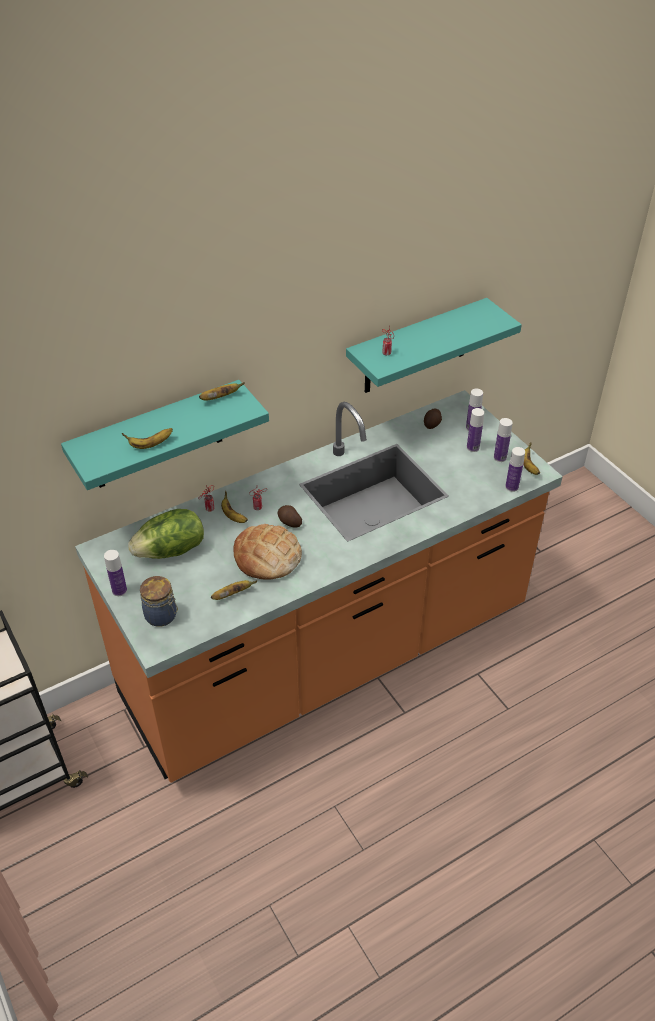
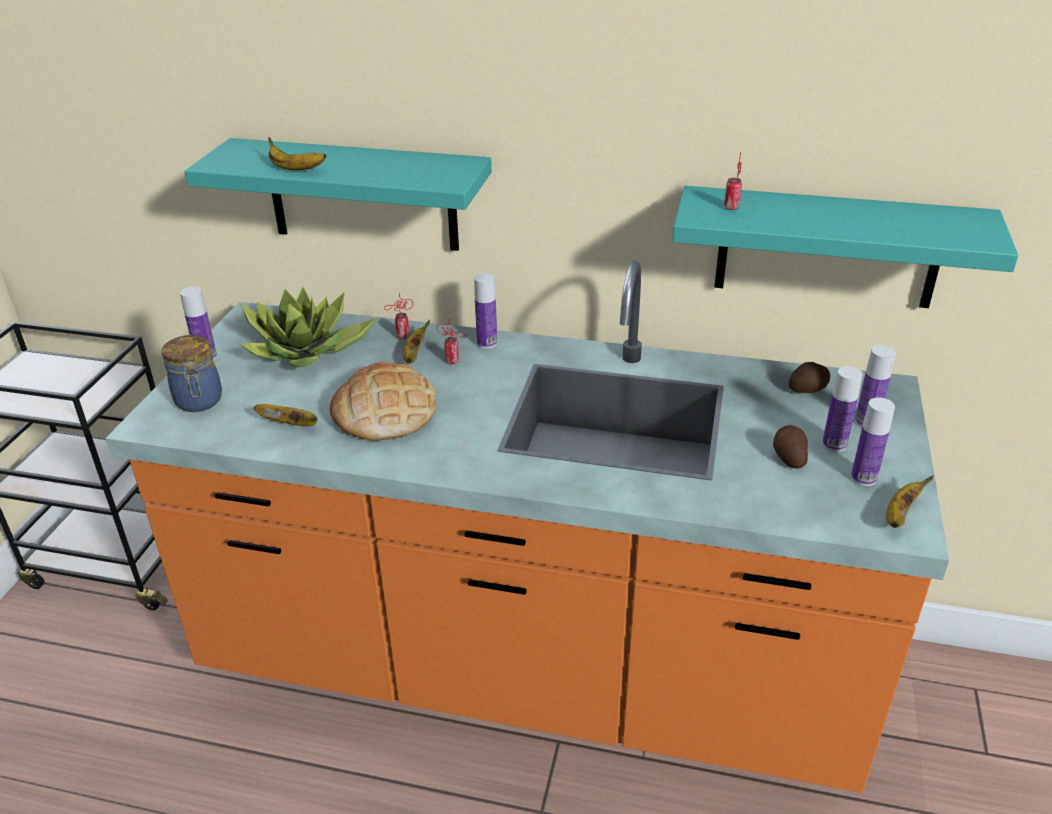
camera: 45 degrees right, 10 degrees down
(171, 550) = (306, 351): lettuce -> potted plant
(220, 397) = (440, 162): banana -> none
(289, 522) = (462, 393): potato -> potato (788, 457)
(512, 487) = (832, 524): bottle -> bottle (487, 343)

